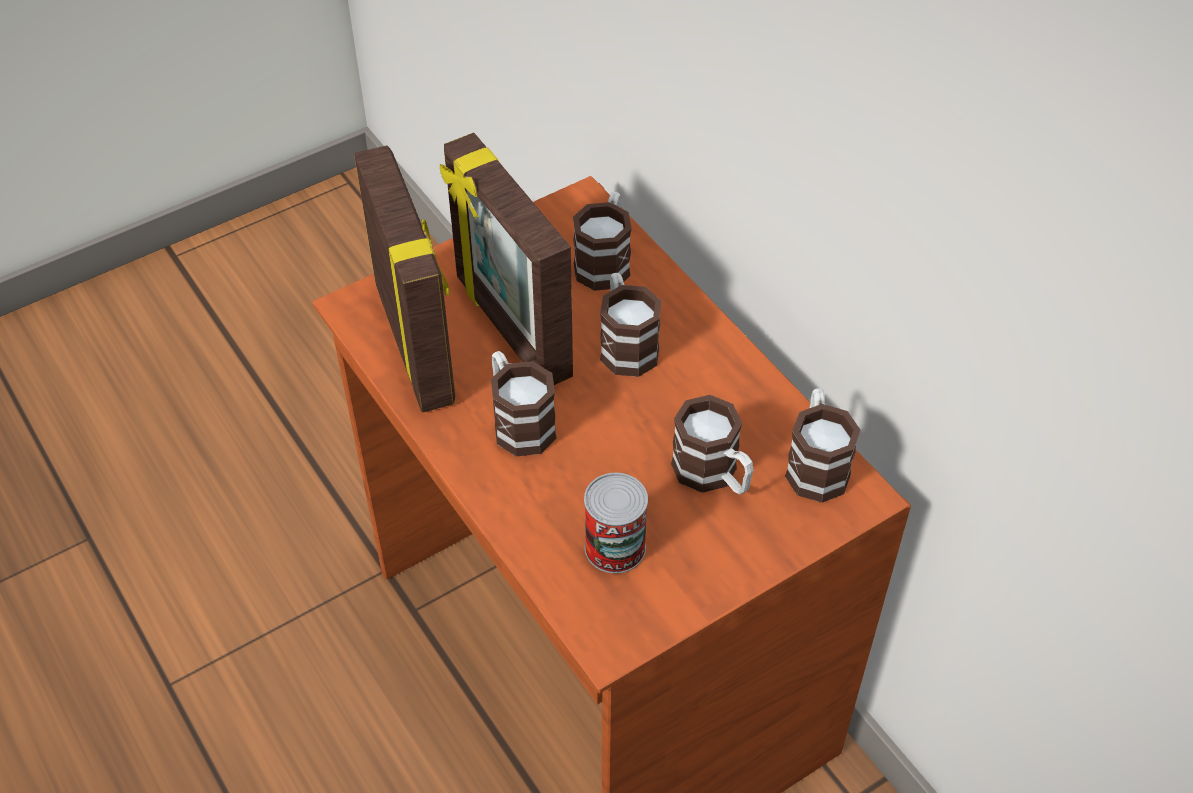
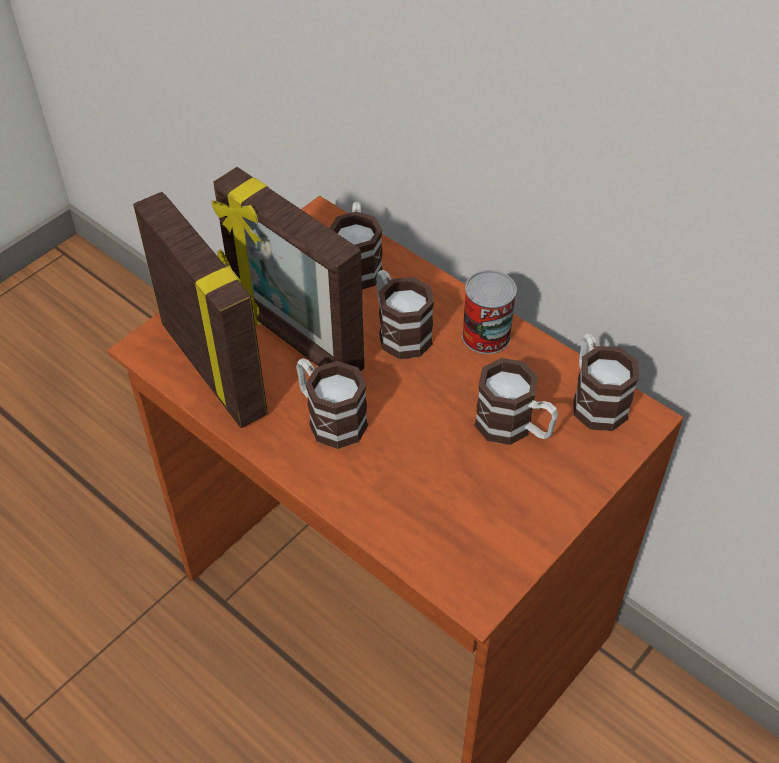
camera: 15 degrees left, 0 degrees up
(615, 547) = (452, 510): can -> can (486, 335)

